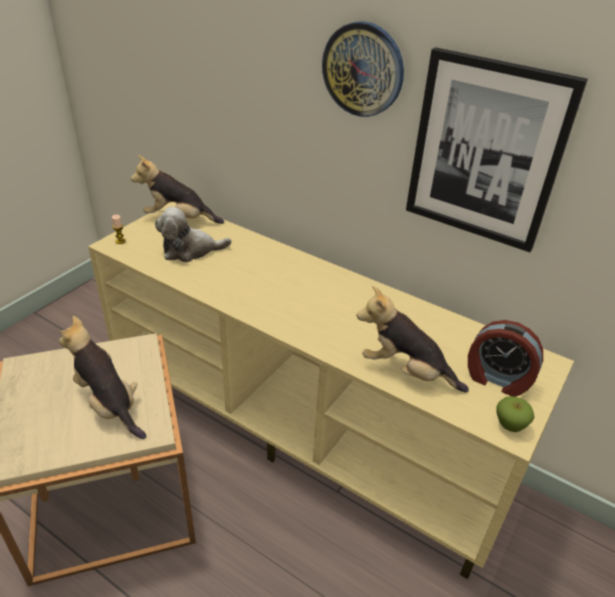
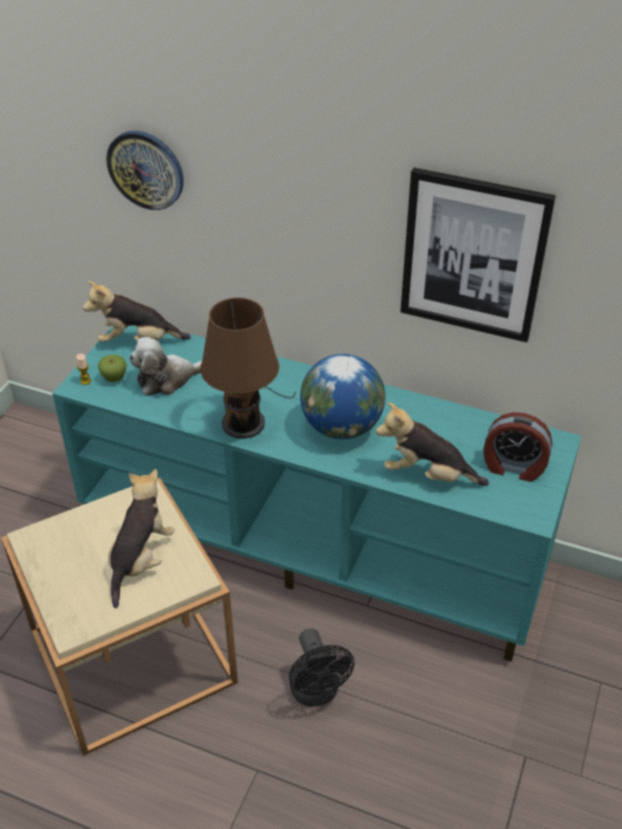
camera: 10 degrees left, 5 degrees up
(109, 404) = (140, 560): plush toy -> plush toy turned 75 degrees clockwise
(245, 293) = (245, 420): none -> brown table lamp
(267, 570) = (317, 693): none -> black fan
(302, 426) = (312, 545): beige tv stand -> turquoise tv stand
(332, 314) = (342, 427): none -> globe
(363, 69) = (342, 185): wall clock -> wall clock (146, 169)
(510, 425) = (531, 509): apple -> apple (114, 378)

